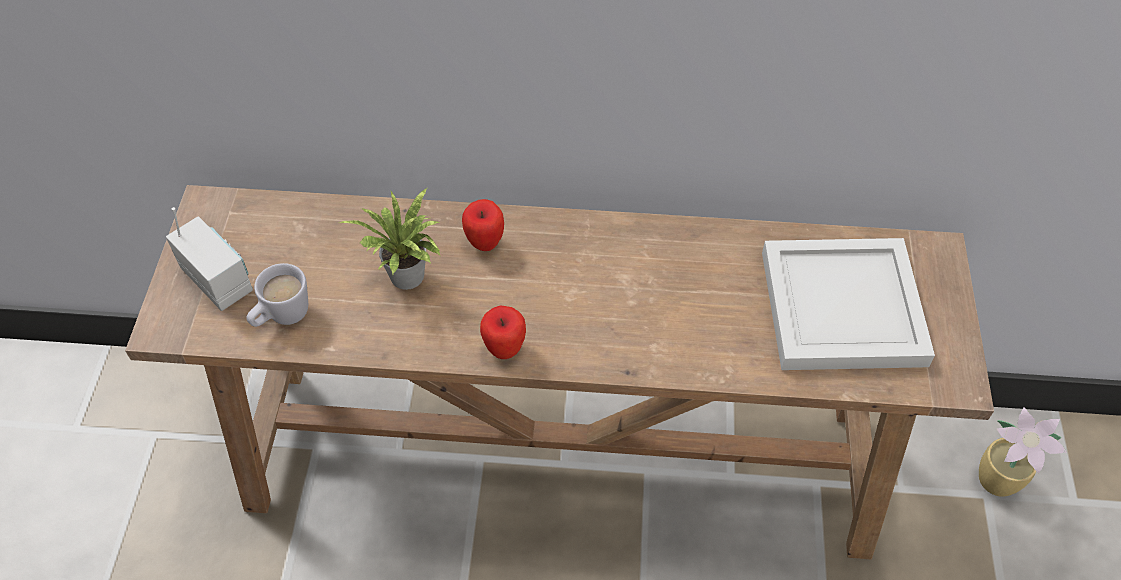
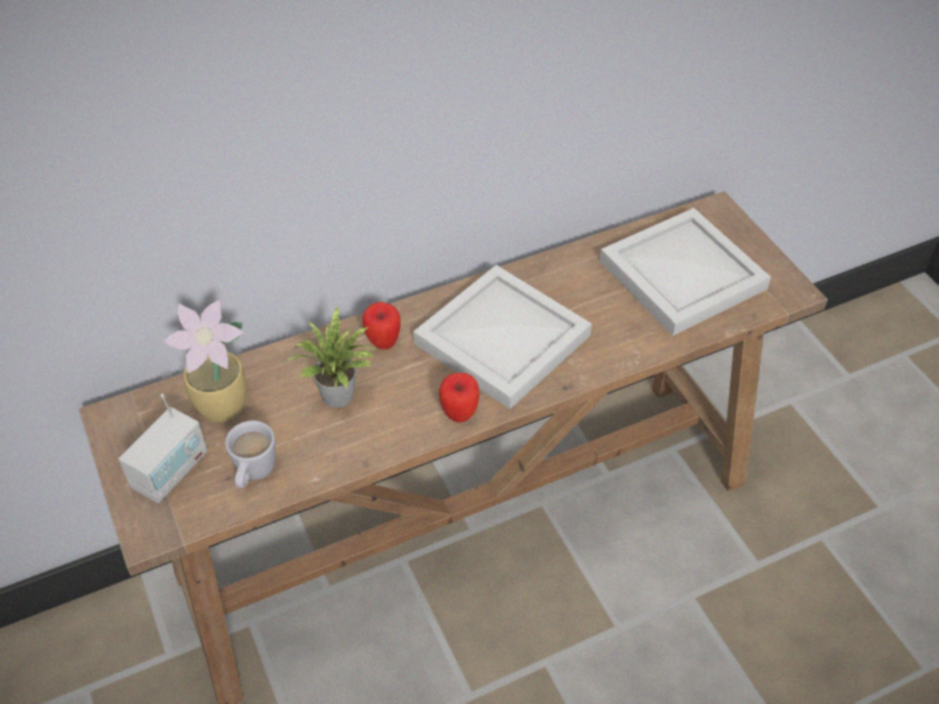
camera: 30 degrees left, 5 degrees down
(218, 280) = (171, 471): radio -> radio turned 105 degrees clockwise
(603, 293) = (505, 339): none -> white tray
(999, 481) = (793, 387): potted plant -> potted plant (224, 407)

